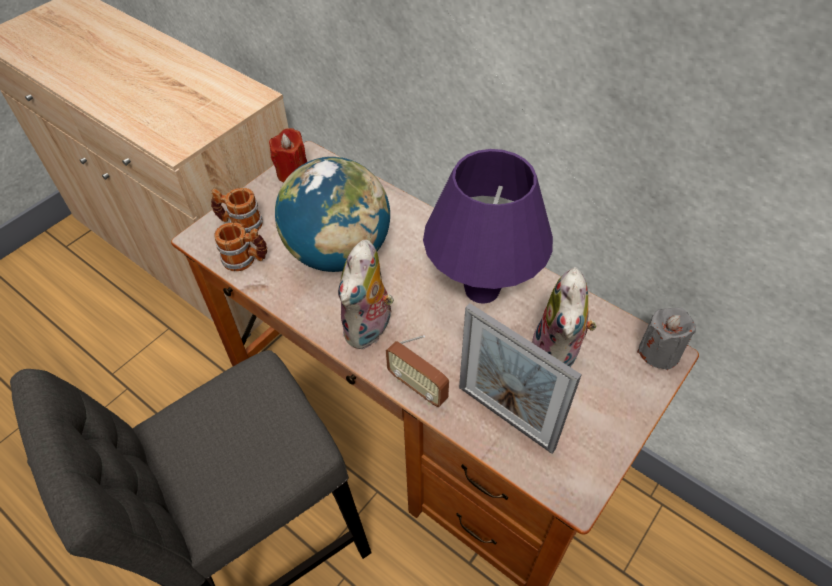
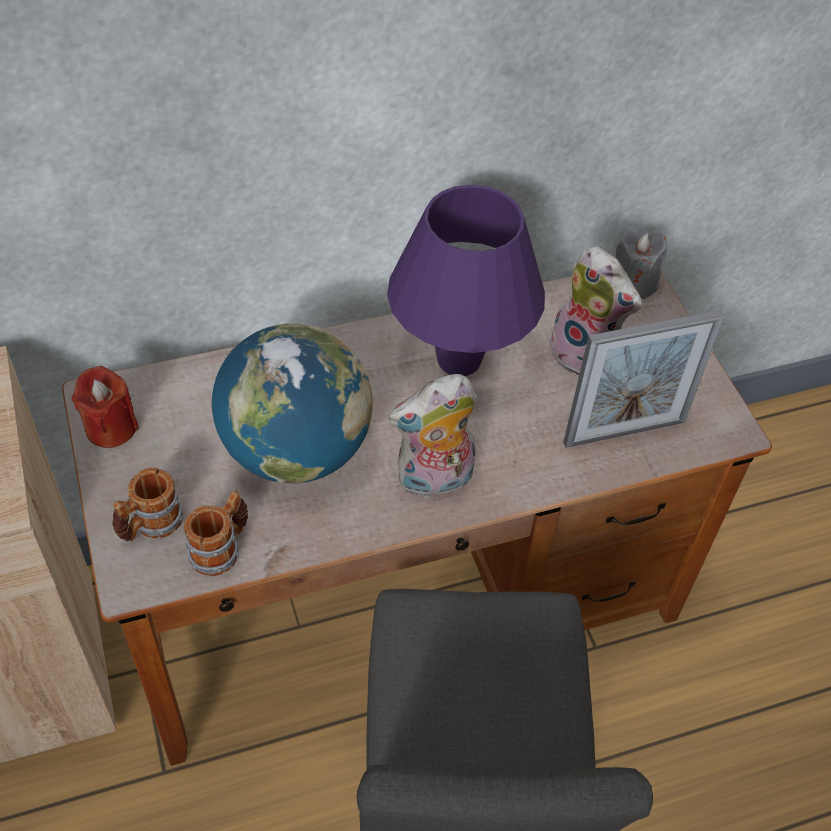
camera: 60 degrees left, 0 degrees up
(369, 330) = (434, 481): plush toy -> plush toy turned 105 degrees clockwise
(417, 387) = (540, 480): radio -> none

